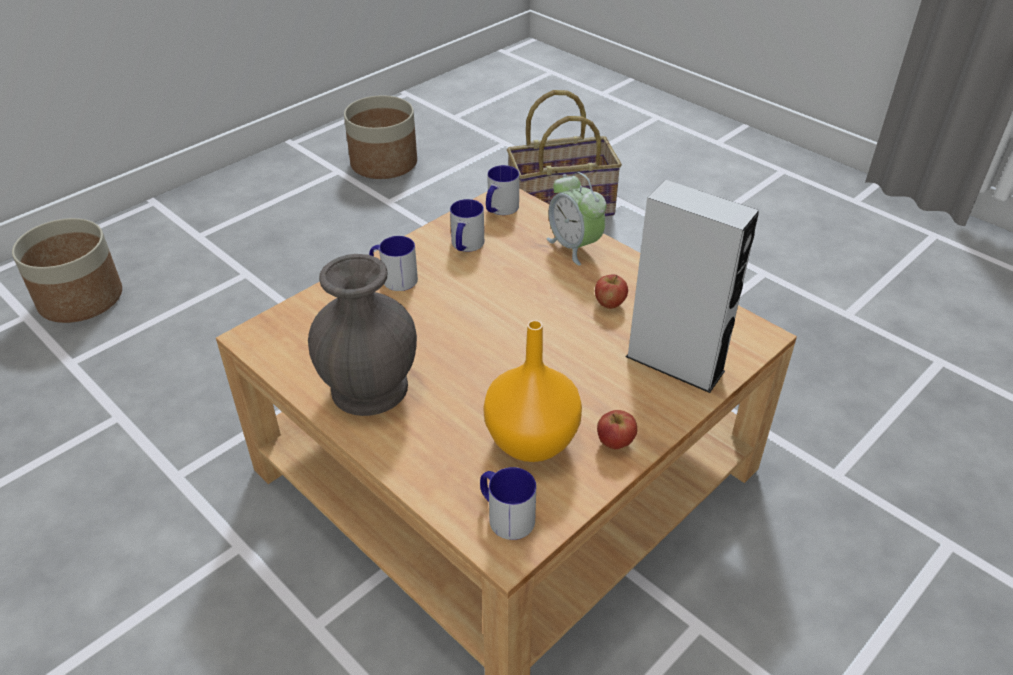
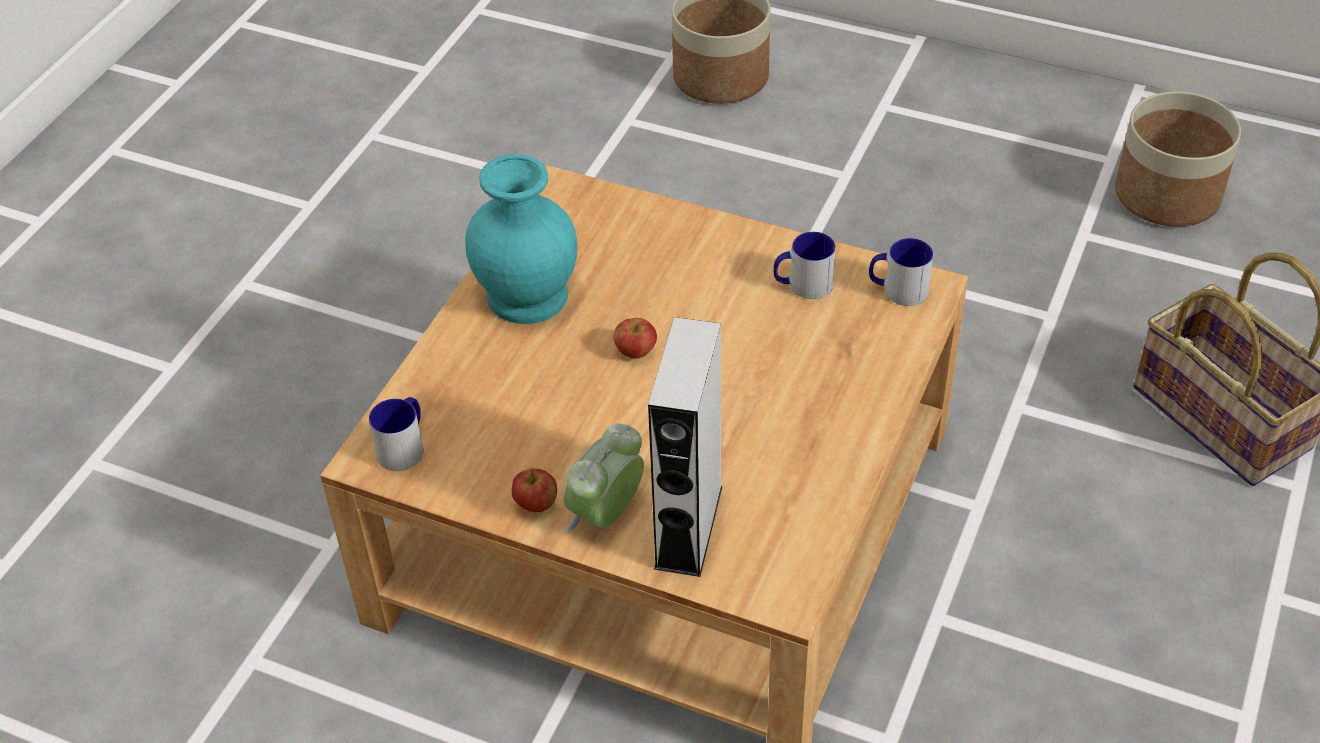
camera: 70 degrees right, 5 degrees up
(372, 388) = (528, 296): grey vase -> turquoise vase
(393, 278) = (706, 249): mug -> none
(531, 443) = (506, 438): orange vase -> none
(574, 246) = (863, 380): alarm clock -> alarm clock (606, 514)
(609, 303) = (767, 442): apple -> apple (635, 351)

